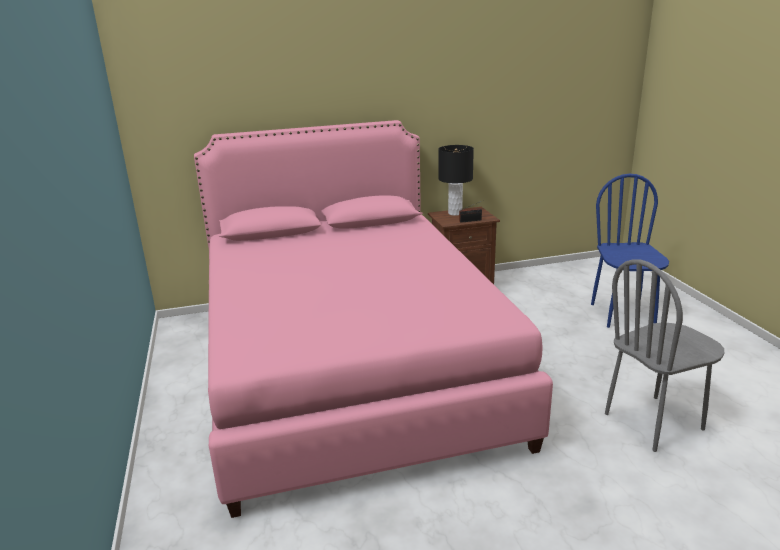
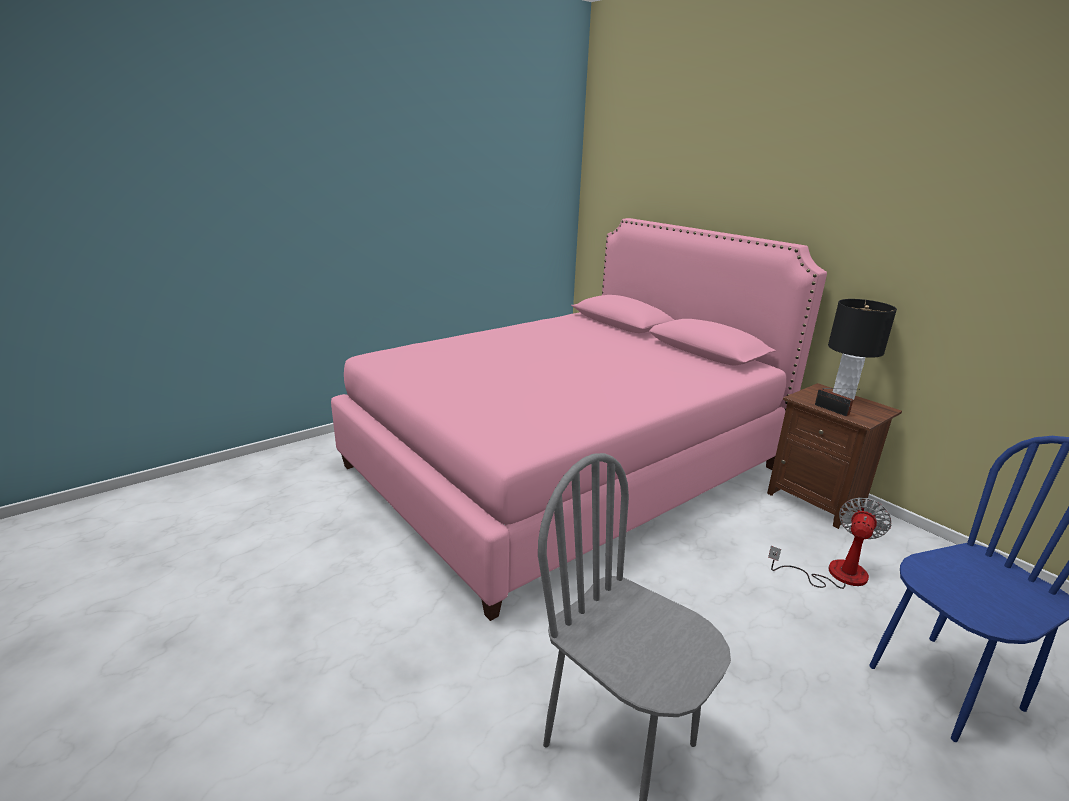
camera: 65 degrees right, 0 degrees up
(534, 309) = (834, 574): none -> fan

